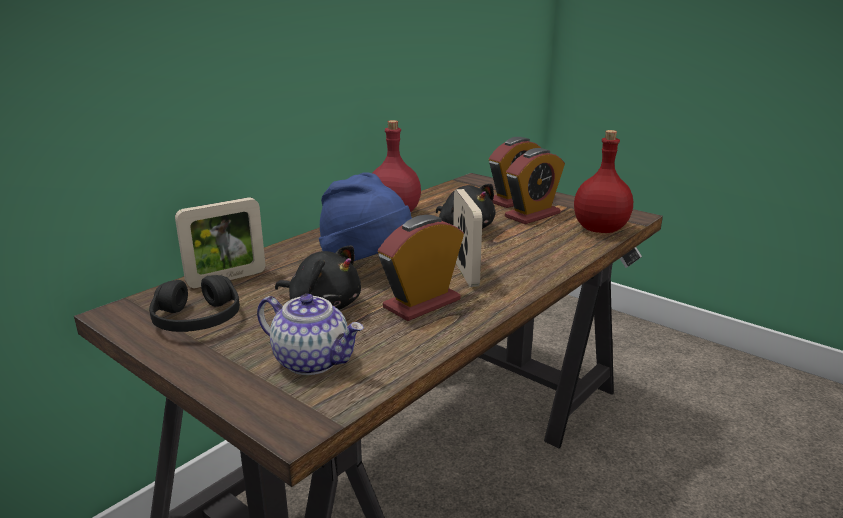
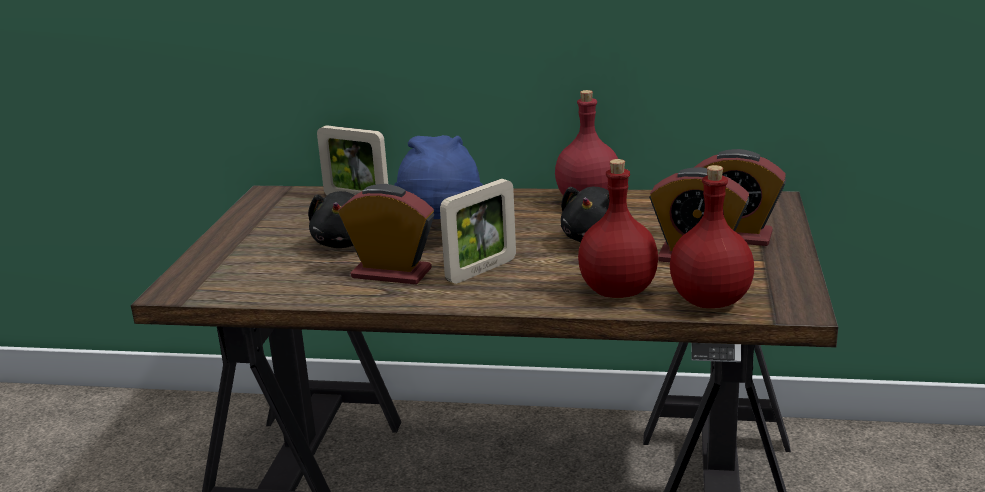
camera: 60 degrees right, 0 degrees up
(197, 319) = (282, 216): black headphones -> none
(313, 361) = (257, 268): teapot -> none
(556, 245) = (616, 291): none -> red bottle

